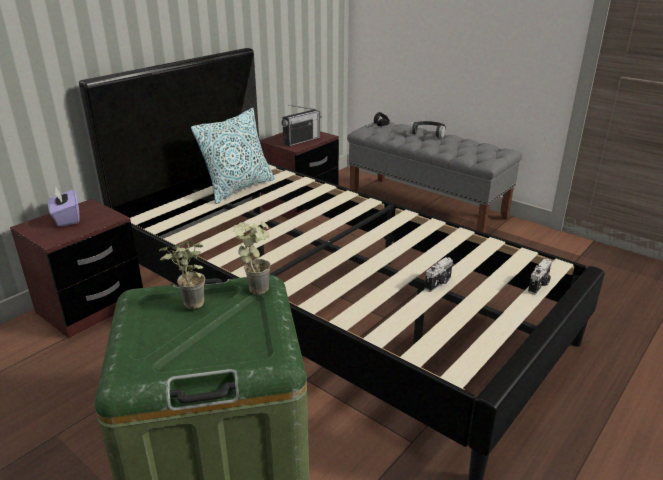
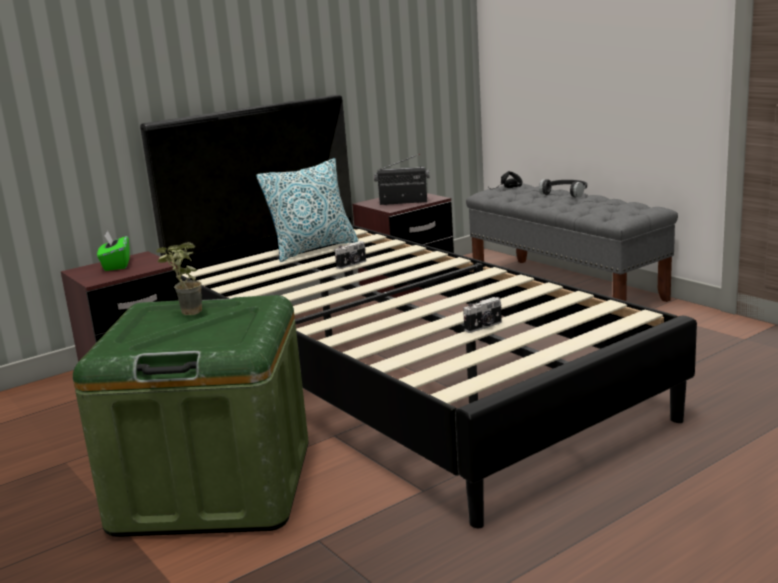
camera: 15 degrees right, 10 degrees down
(67, 218) = (116, 265): purple tissue box -> green tissue box
(258, 286) = (260, 301): potted plant -> none
(301, 141) = (403, 202): radio -> radio turned 150 degrees counterclockwise
(539, 286) = (602, 331): camera -> camera (352, 264)

